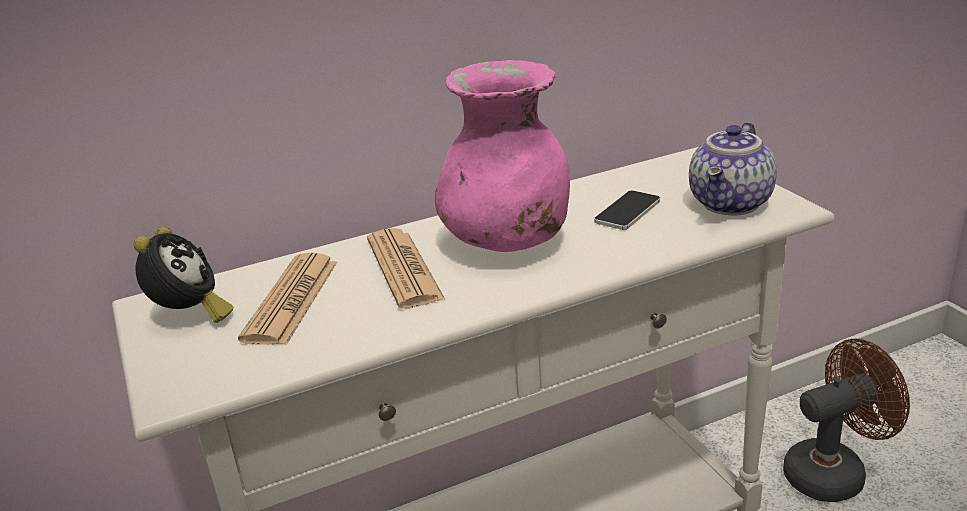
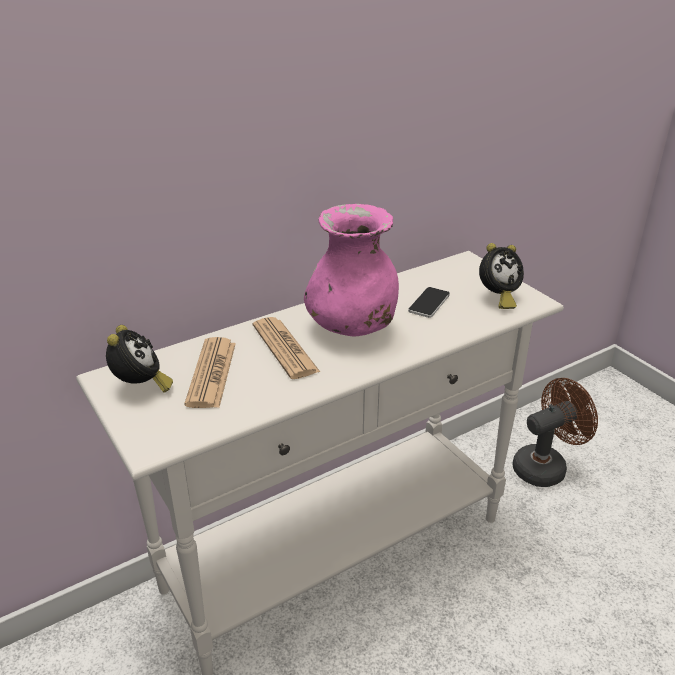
camera: 10 degrees left, 5 degrees up
(732, 204) = (497, 298): teapot -> alarm clock

